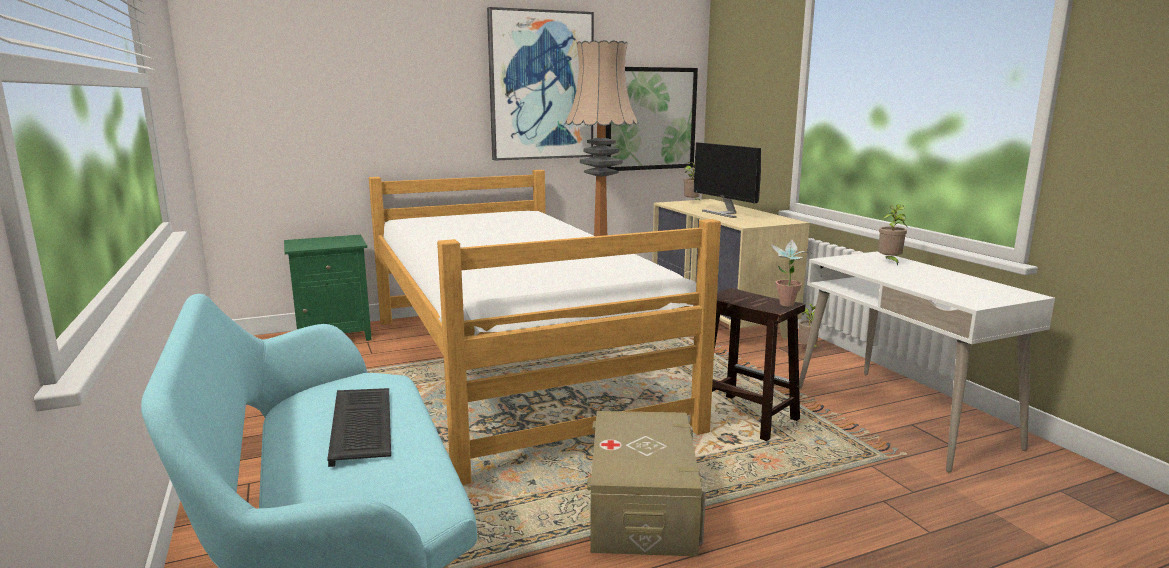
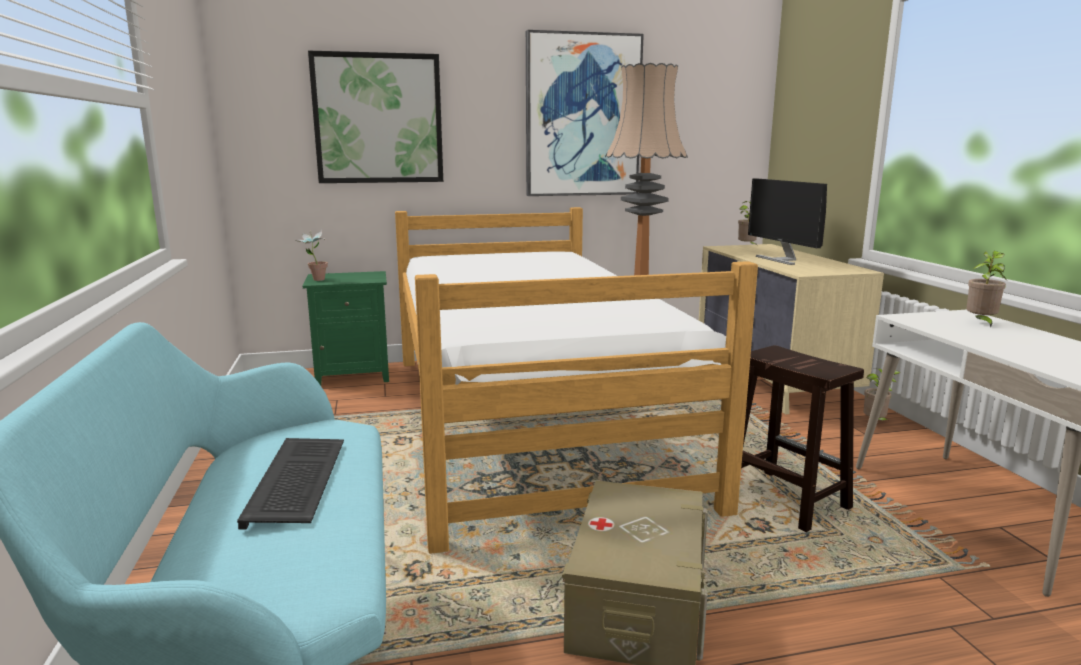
camera: 10 degrees right, 0 degrees up
(650, 119) = (705, 153): picture -> picture (378, 119)
(786, 305) = (838, 370): potted plant -> potted plant (315, 280)

